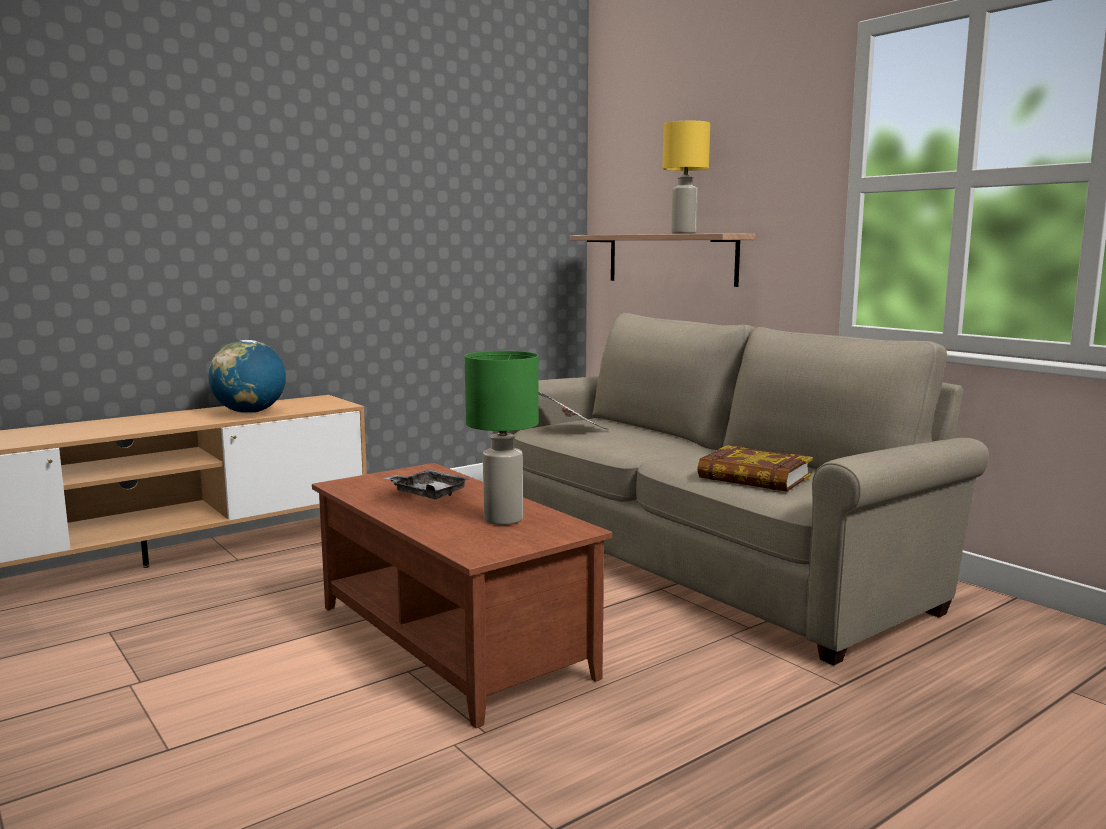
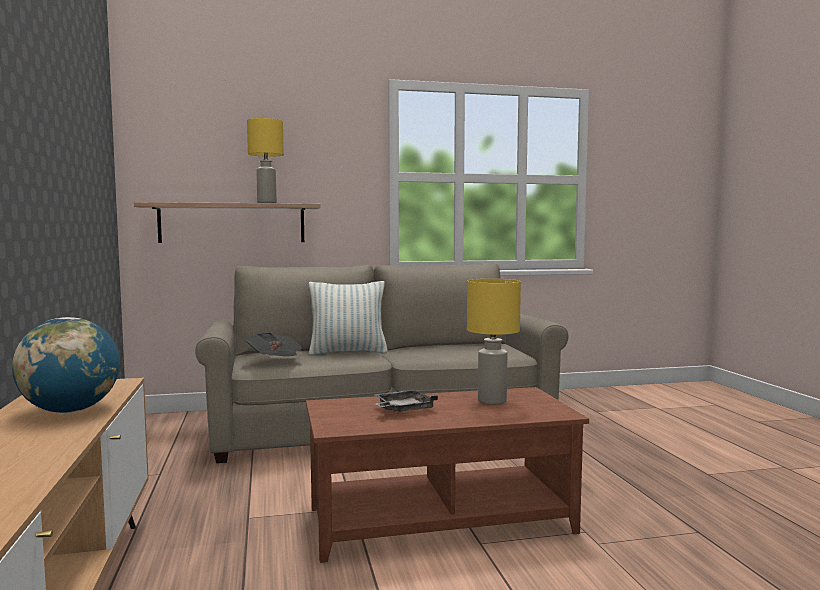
camera: 65 degrees left, 5 degrees down
(504, 519) = (491, 401): green table lamp -> yellow table lamp
(667, 441) = (348, 352): none -> pillow
(754, 477) = (461, 353): book -> none

